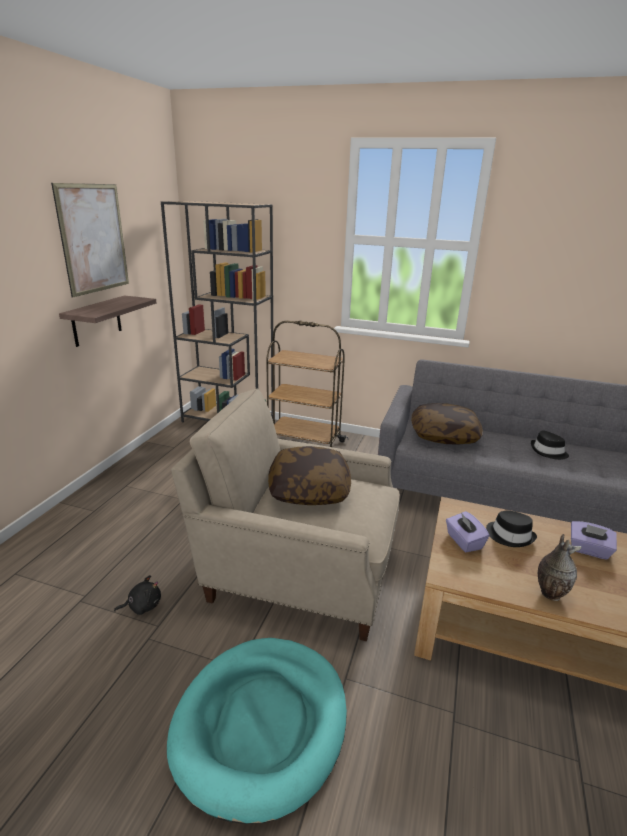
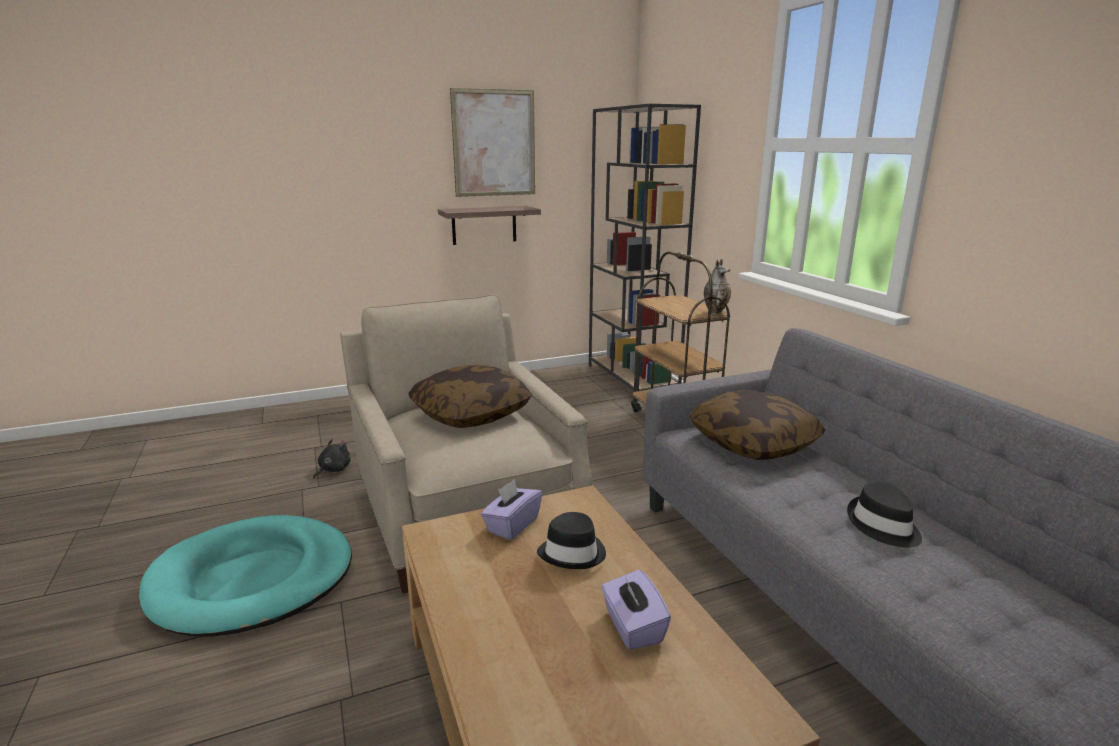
camera: 50 degrees right, 5 degrees down
(142, 606) = (333, 470): black plush toy -> black plush toy turned 90 degrees counterclockwise
(549, 593) = (475, 613): vase -> vase (715, 312)

